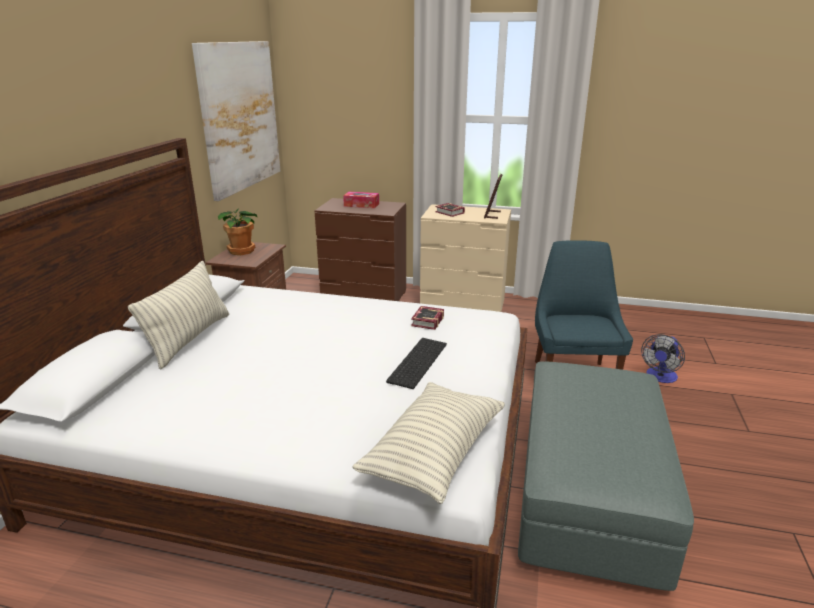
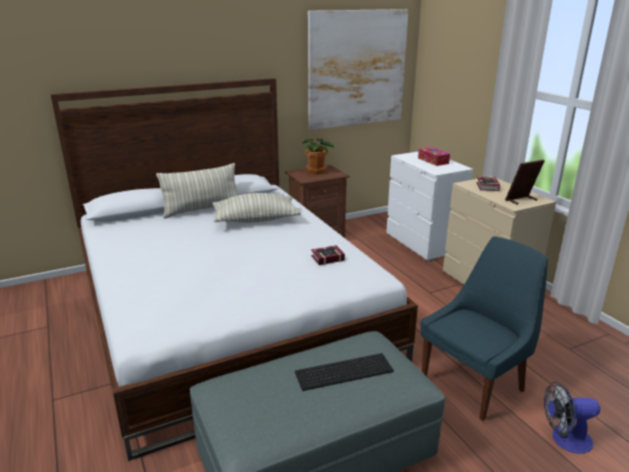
camera: 50 degrees right, 0 degrees up
(364, 296) = (423, 243): brown dresser -> white dresser
(416, 361) = (265, 276): keyboard -> keyboard (344, 370)
(434, 453) = (161, 321): pillow -> pillow (255, 220)

